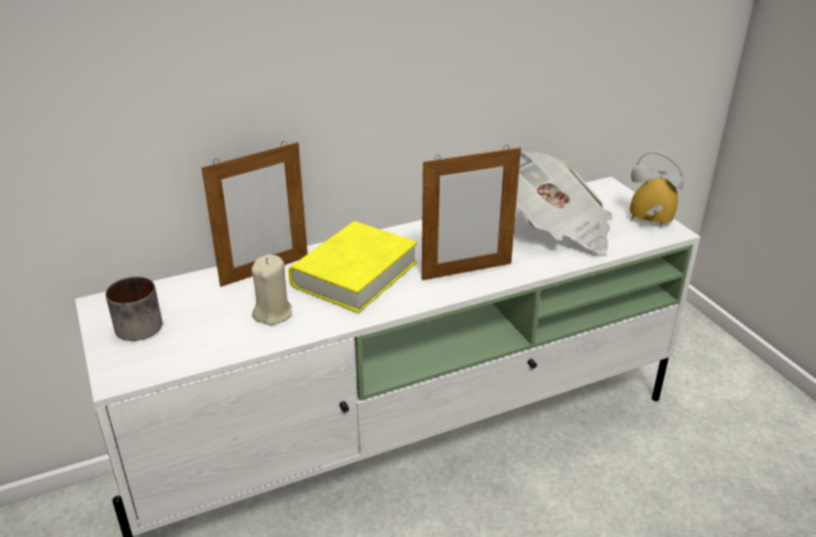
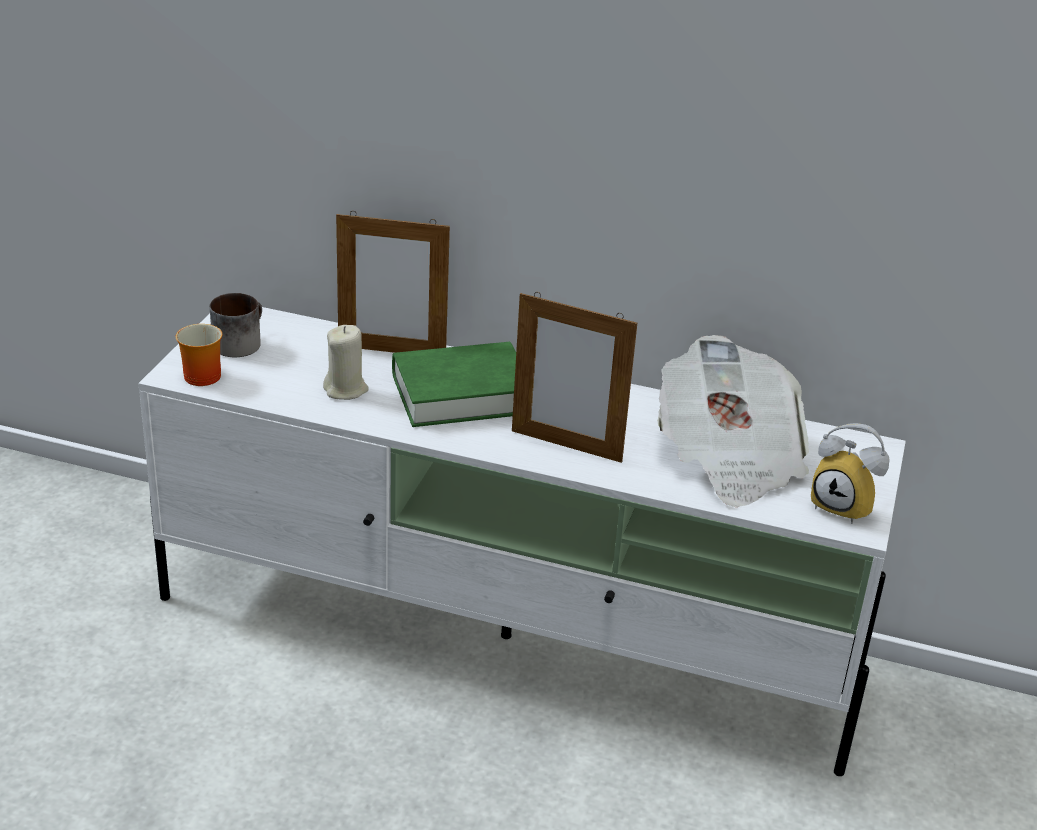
camera: 40 degrees right, 0 degrees up
(139, 366) = (198, 375): none -> mug
(355, 274) = (461, 394): yellow book -> green book
(647, 224) = (845, 507): alarm clock -> alarm clock turned 150 degrees clockwise

